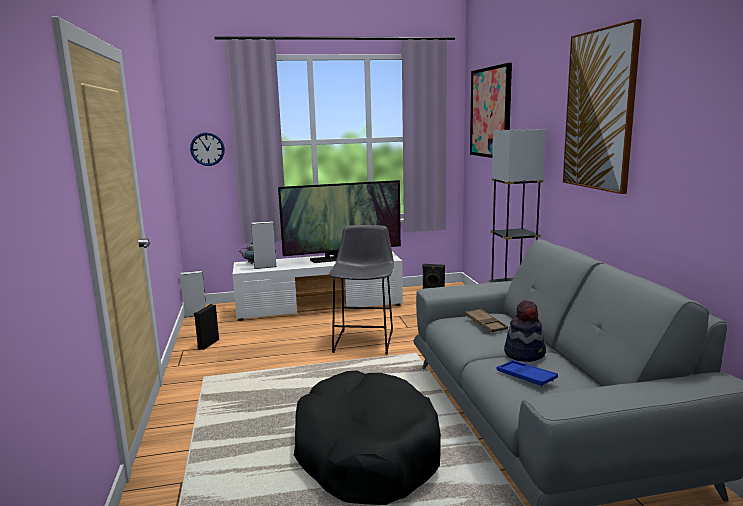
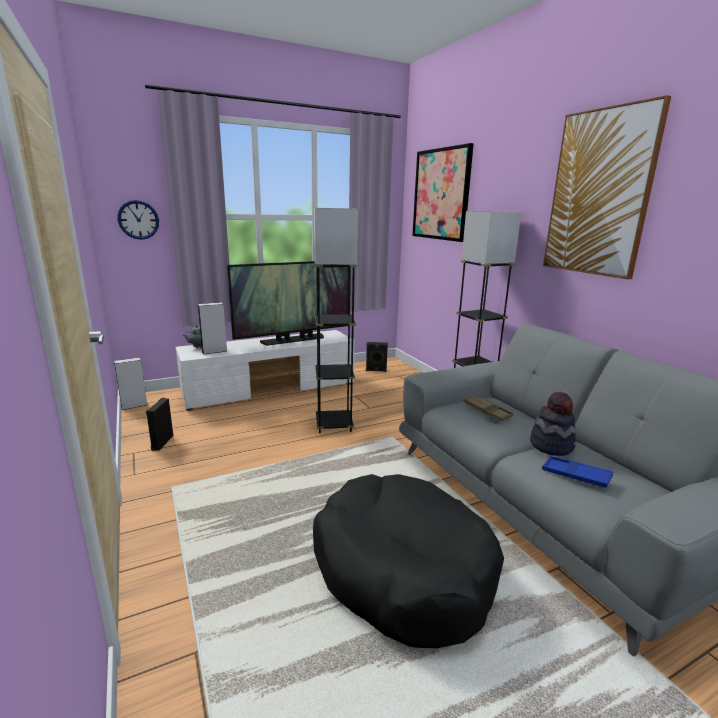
camera: 15 degrees left, 5 degrees up
(365, 339) = (334, 425): grey stool -> grey floor lamp

